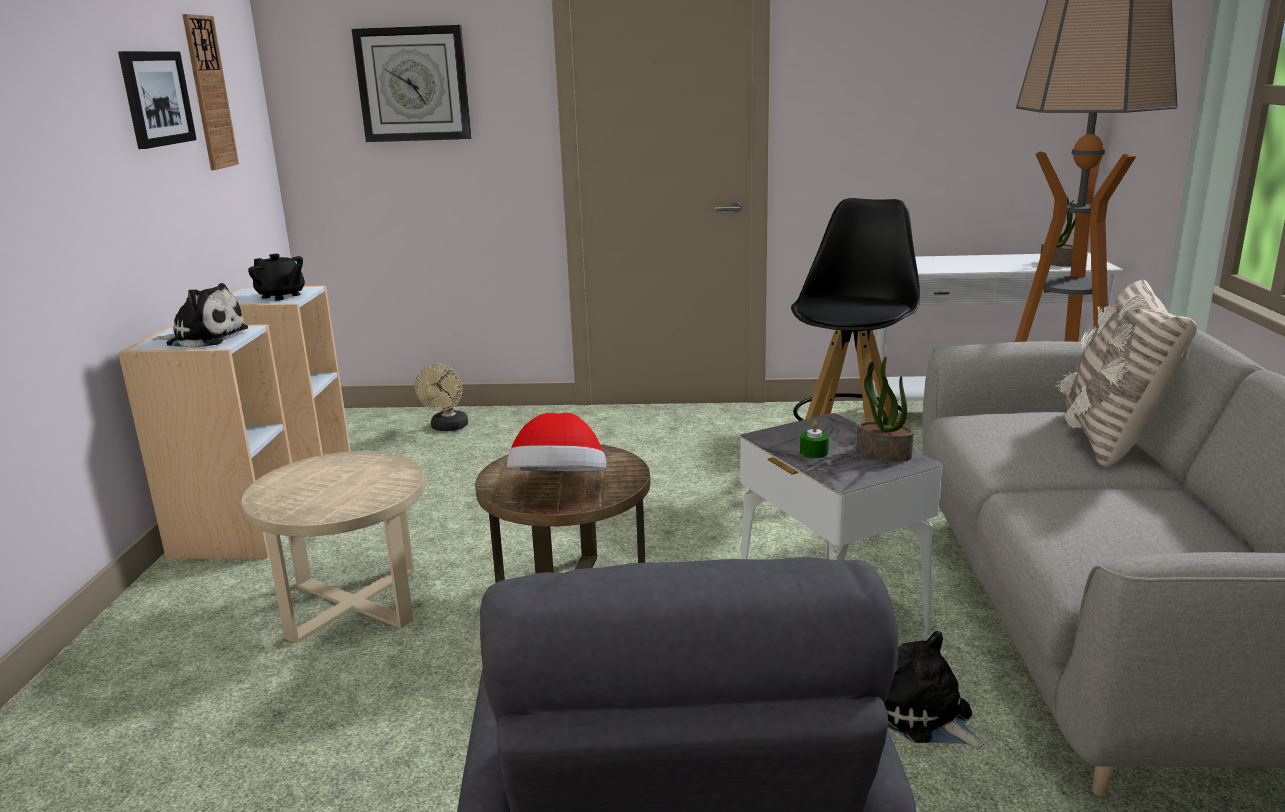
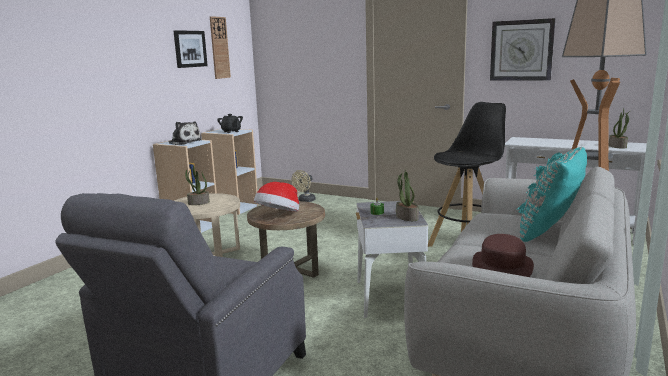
camera: 25 degrees right, 5 degrees down
(323, 487) = (198, 203): none -> potted plant
(413, 84) = (307, 45): wall clock -> wall clock (521, 50)
(923, 715) = (386, 342): plush toy -> none
(1108, 438) = (547, 231): beige pillow -> turquoise pillow
(1160, 532) = (502, 268): none -> brown hat

